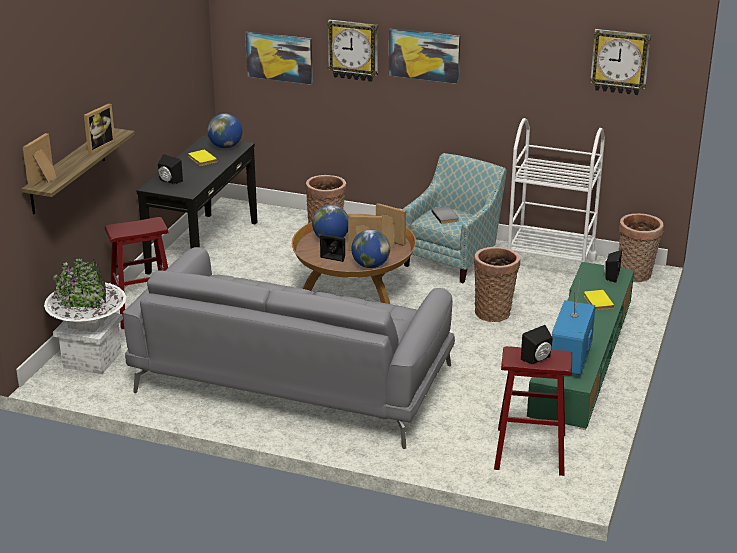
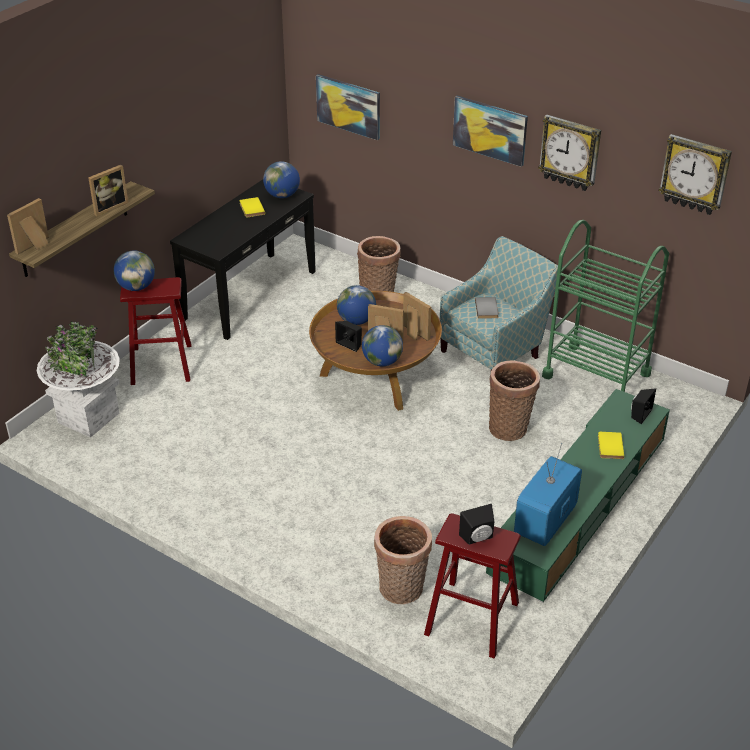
camera: 15 degrees right, 10 degrees up
(122, 228) = (136, 287): none -> globe
(169, 181) = (206, 233): black speaker -> none
(291, 379) = (268, 477): grey sofa -> none
(354, 50) = (420, 112): wall clock -> wall clock (570, 152)
(550, 265) = (596, 375): white cart -> green cart
(635, 276) = (685, 405): basket -> basket (402, 590)

